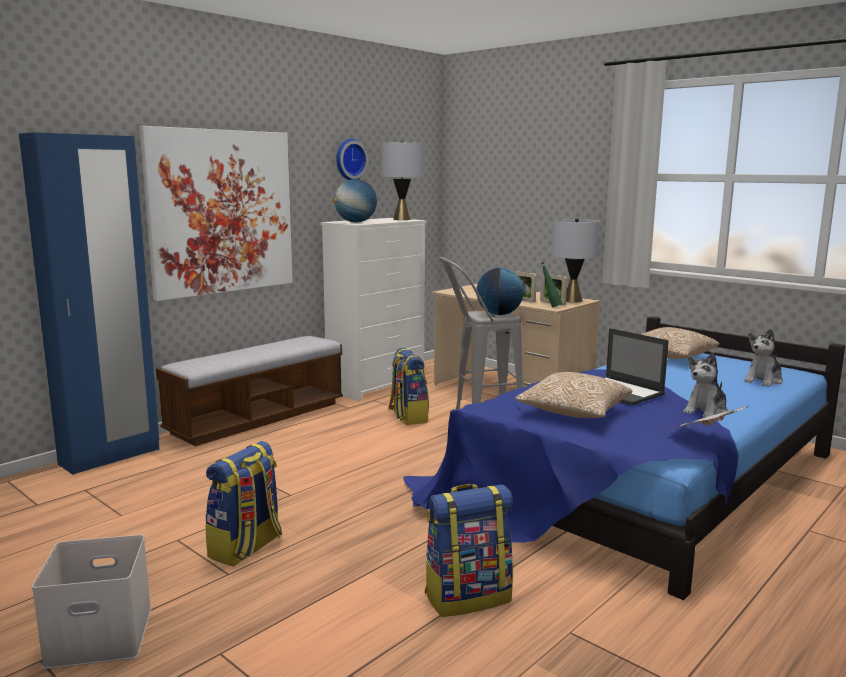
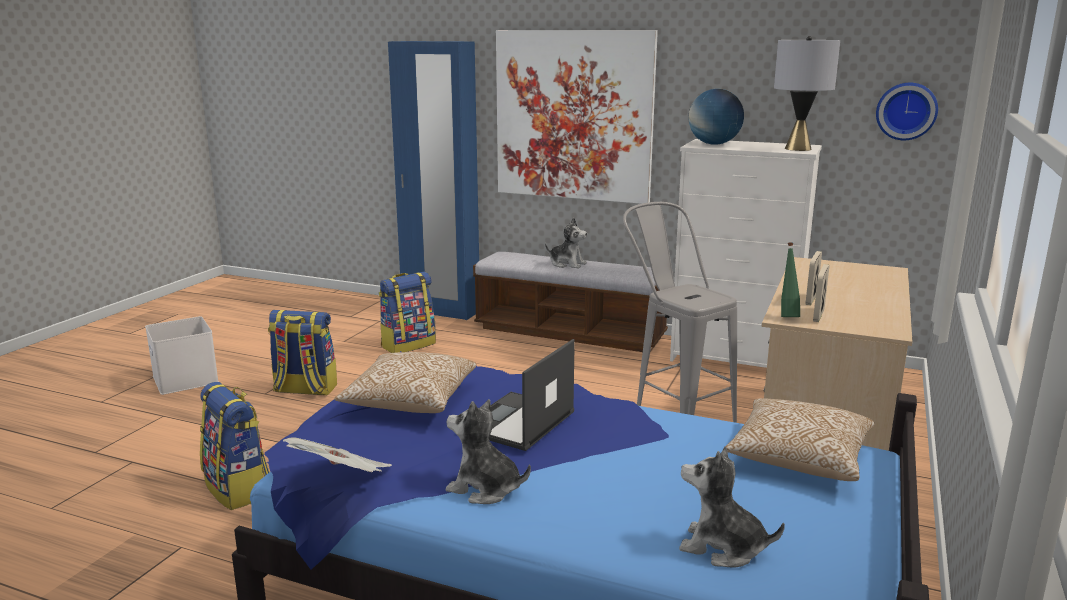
camera: 70 degrees right, 5 degrees up
(256, 351) = (567, 264): none -> plush toy
(349, 159) = (760, 61): wall clock -> wall clock (906, 111)
(407, 417) = (647, 393): backpack -> backpack (408, 345)
(499, 314) = (697, 298): globe -> none
(572, 300) = (869, 324): grey table lamp -> none

